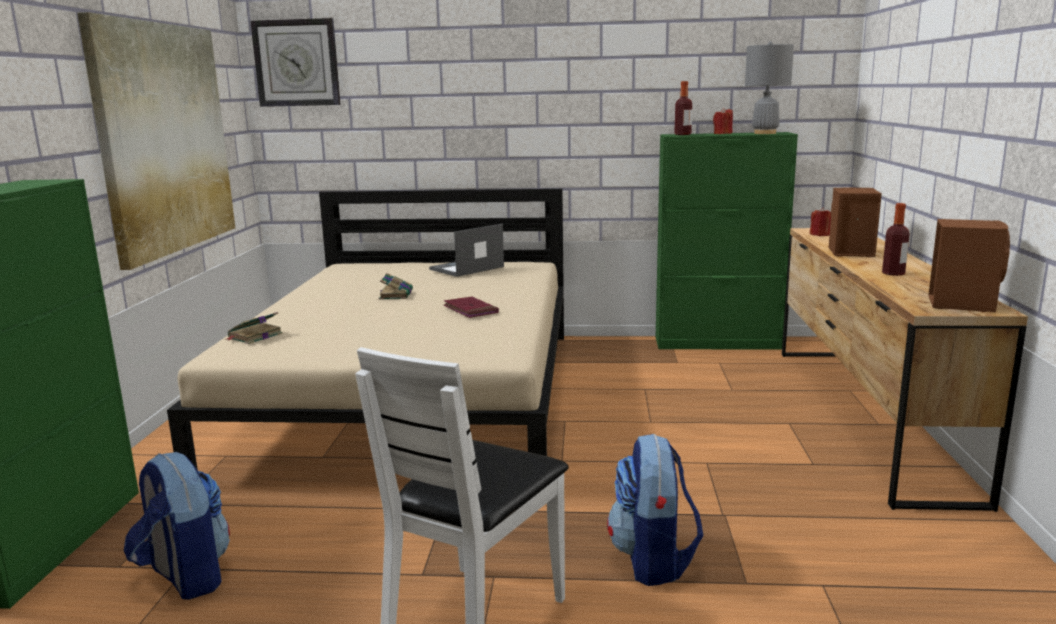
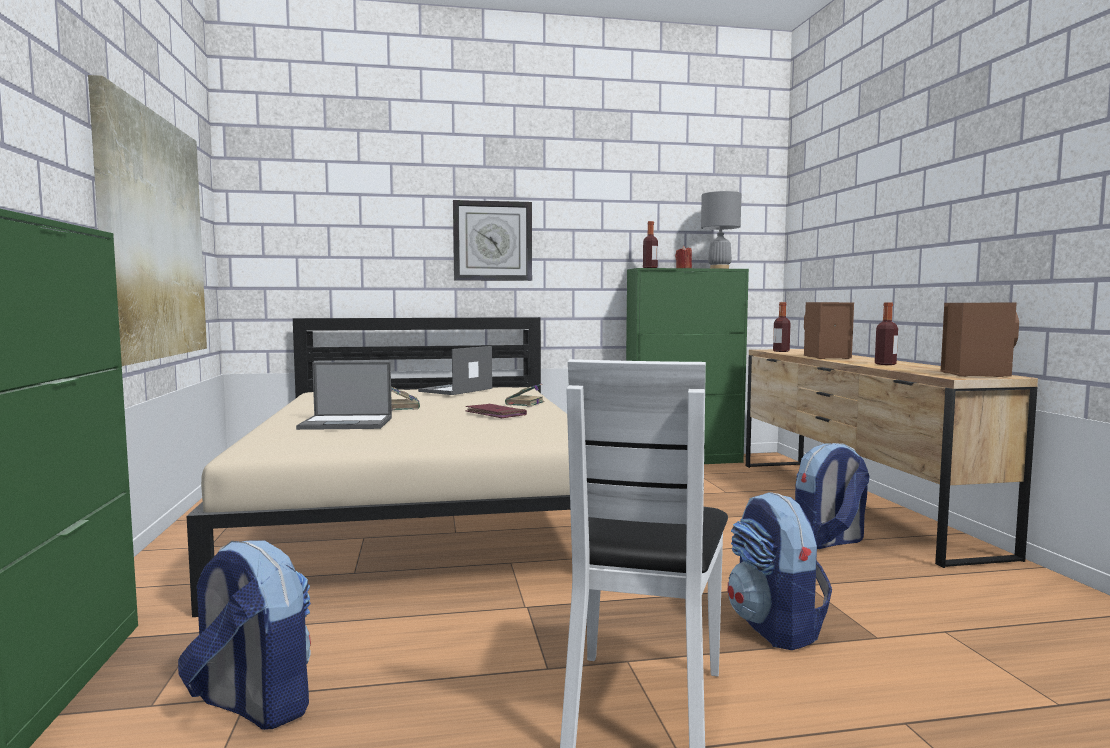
camera: 15 degrees left, 10 degrees down
(254, 336) = (277, 437): book -> book (524, 403)
(296, 63) = (274, 189): wall clock -> wall clock (492, 241)
(328, 318) = (347, 423): none -> laptop
(792, 464) = (828, 542): none -> backpack
(819, 234) = (781, 351): red candle -> bottle

